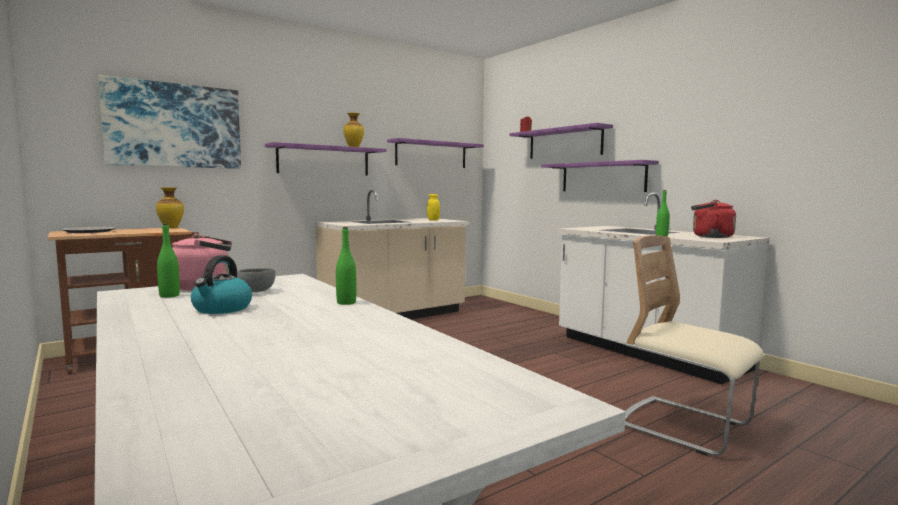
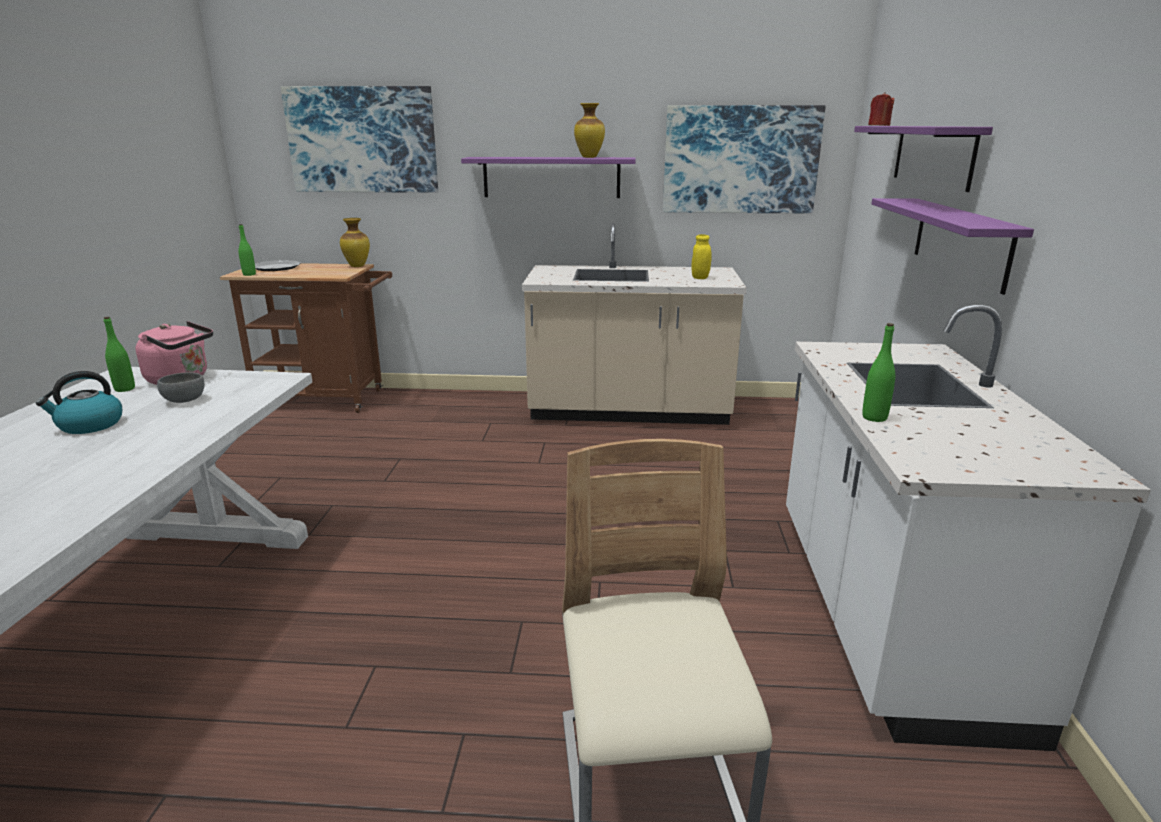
camera: 40 degrees right, 15 degrees up
(346, 303) = (177, 448): green bottle -> green bottle (249, 274)
(431, 154) = (740, 160): purple shelf -> picture
(709, 237) = (980, 446): red kettle -> none

